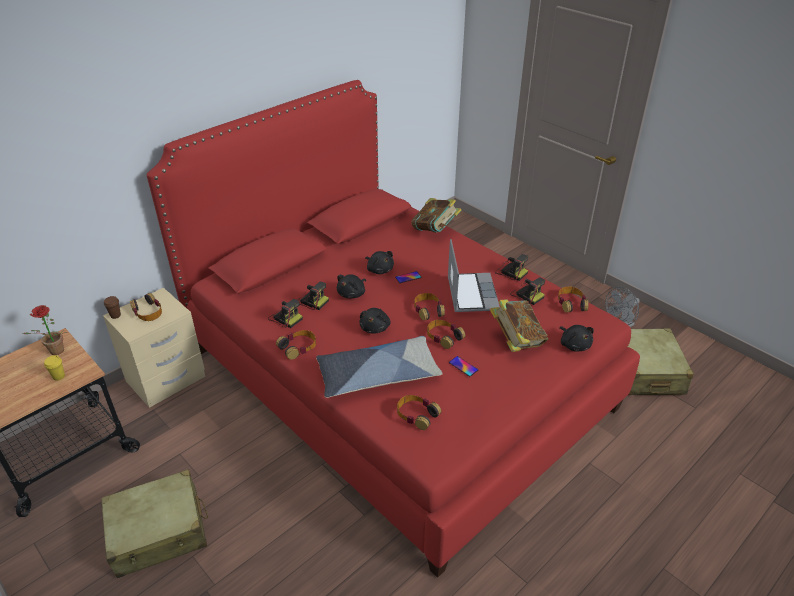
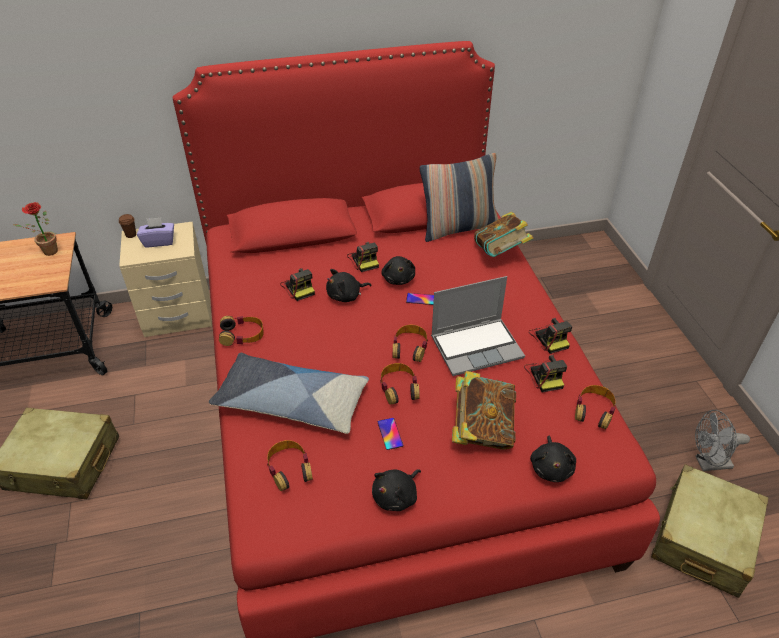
camera: 30 degrees right, 5 degrees up
(59, 376) = (31, 277): yellow cup -> none
(148, 311) = (159, 241): headphones -> purple tissue box
(285, 317) = (258, 296): camera -> camera (364, 260)
(375, 327) = (336, 345): black plush toy -> black plush toy (396, 496)
(392, 223) = (458, 228): none -> pillow
(471, 293) = (477, 346): laptop -> laptop turned 45 degrees clockwise

